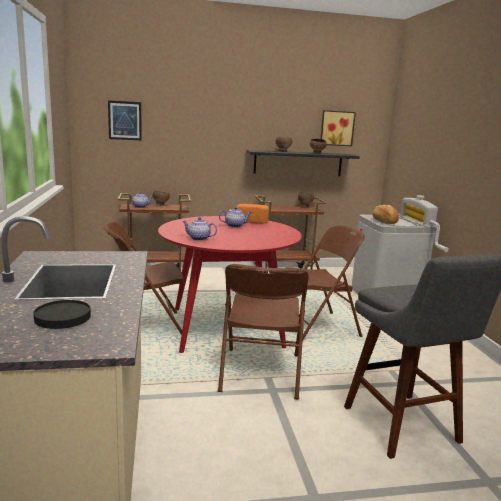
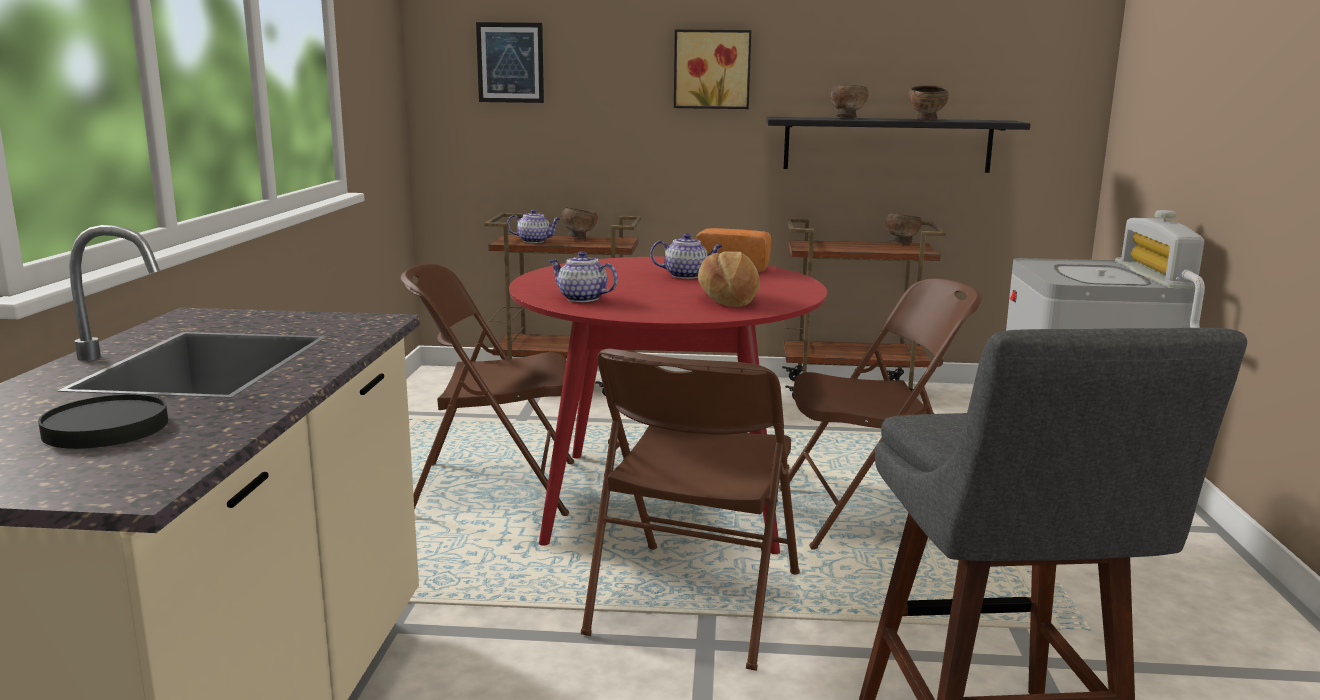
camera: 15 degrees right, 0 degrees up
(336, 128) = (980, 61): picture -> picture (712, 69)
(384, 221) = (1068, 273): bread -> bread (729, 299)

